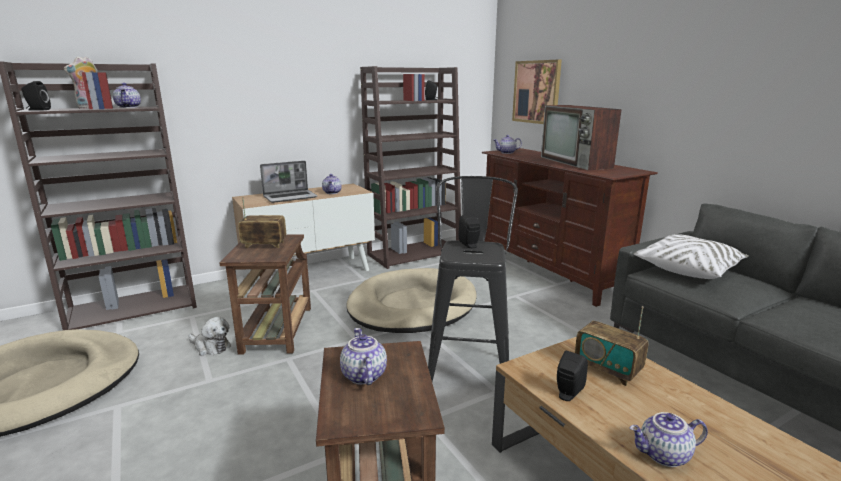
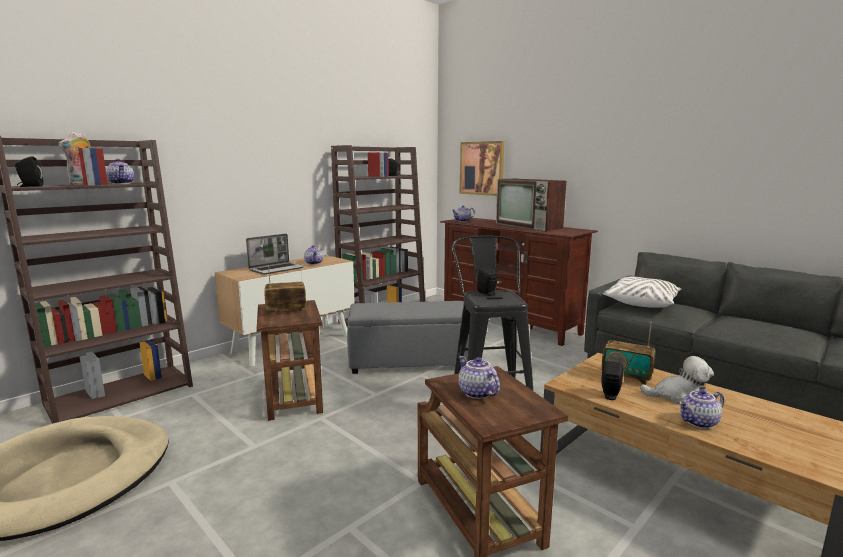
camera: 15 degrees left, 5 degrees down
(210, 347) = (234, 418): plush toy -> plush toy (678, 397)
(412, 306) = (408, 361): beige dog bed -> grey ottoman

